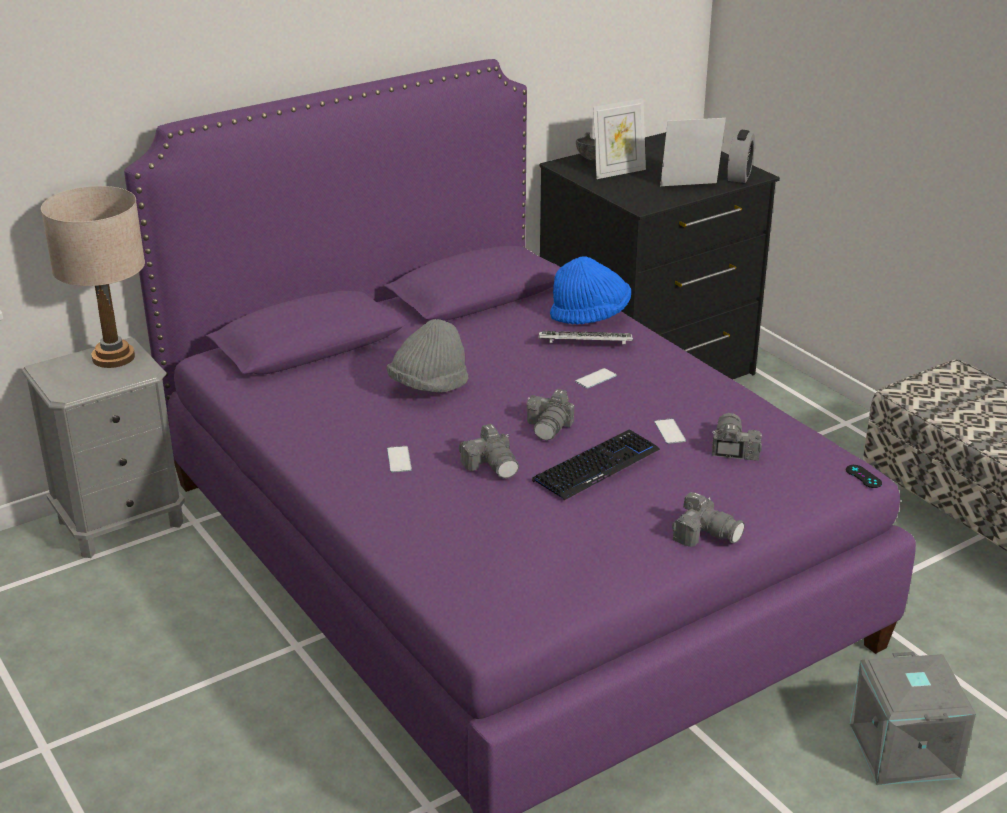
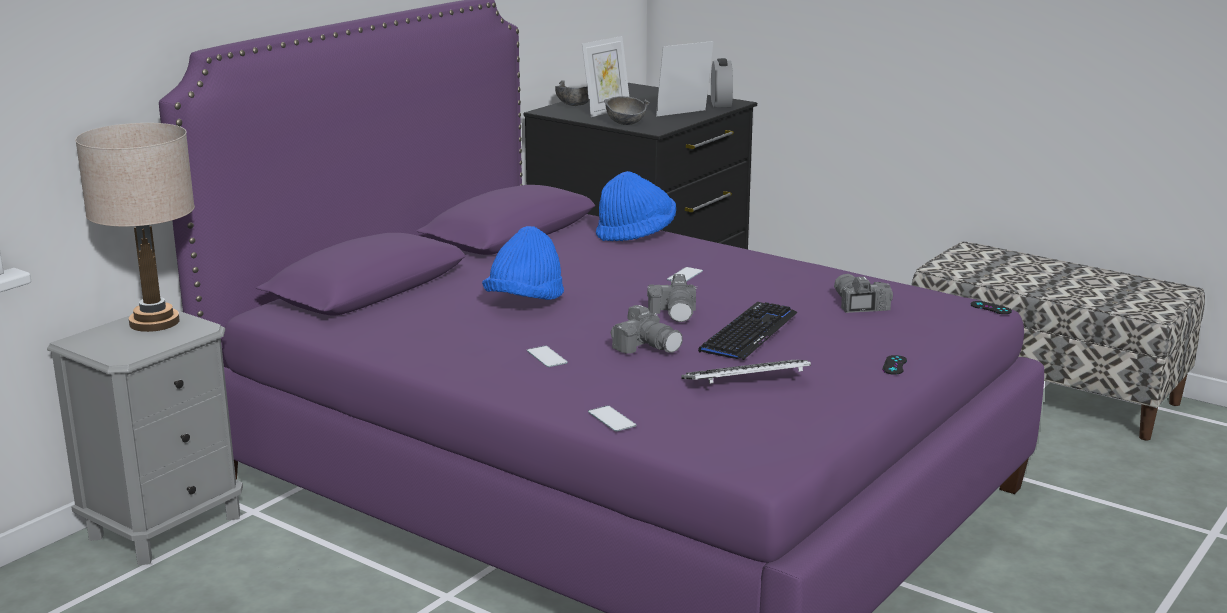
camera: 20 degrees left, 10 degrees down
(428, 387) = (525, 301): grey hat -> blue hat
(585, 343) = (650, 253): keyboard -> keyboard (746, 380)
(622, 193) = (626, 123): none -> grey bowl
(669, 431) = (790, 302): phone -> phone (611, 419)
(705, 534) = (894, 365): camera -> black game controller
(901, 750) = (1094, 560): grey storage box -> none

